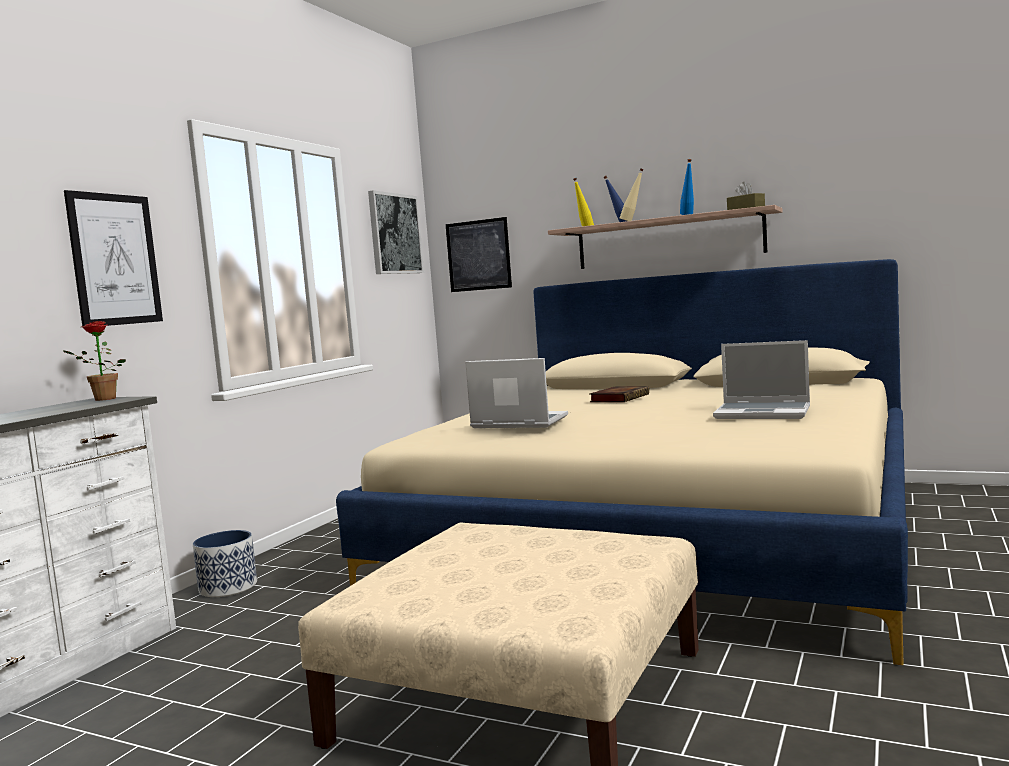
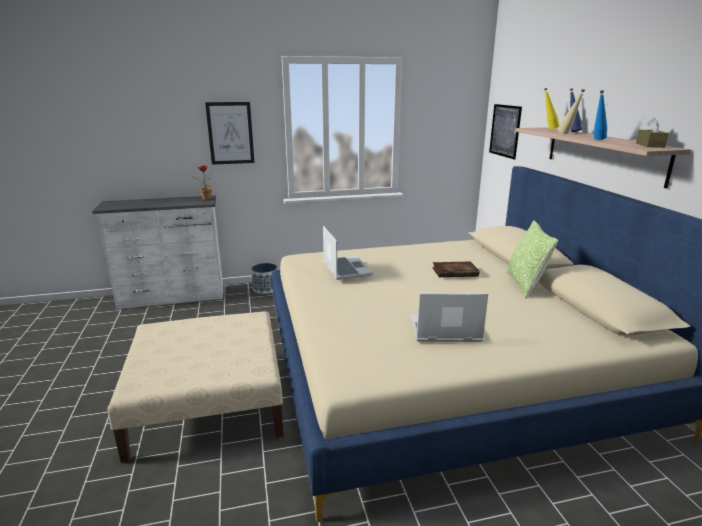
camera: 50 degrees right, 15 degrees up
(395, 234) = (448, 110): picture -> none
(694, 389) = (525, 284): none -> pillow
(764, 413) = (444, 330): laptop -> laptop turned 105 degrees clockwise

